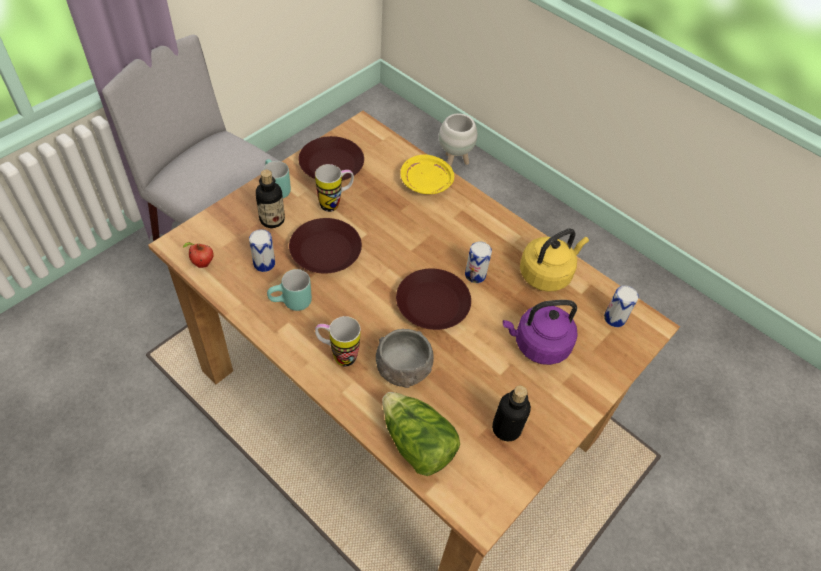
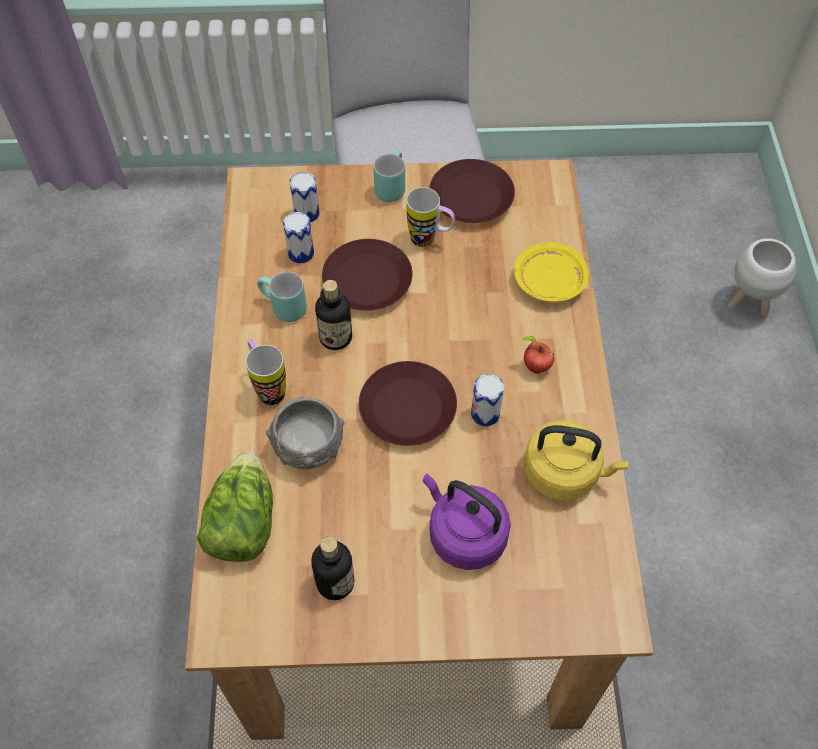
camera: 50 degrees right, 5 degrees up
(202, 264) = (250, 216): apple -> apple (534, 367)
(272, 220) = (353, 216): bottle -> bottle (335, 337)
(614, 318) = (584, 579): can -> can (306, 213)

